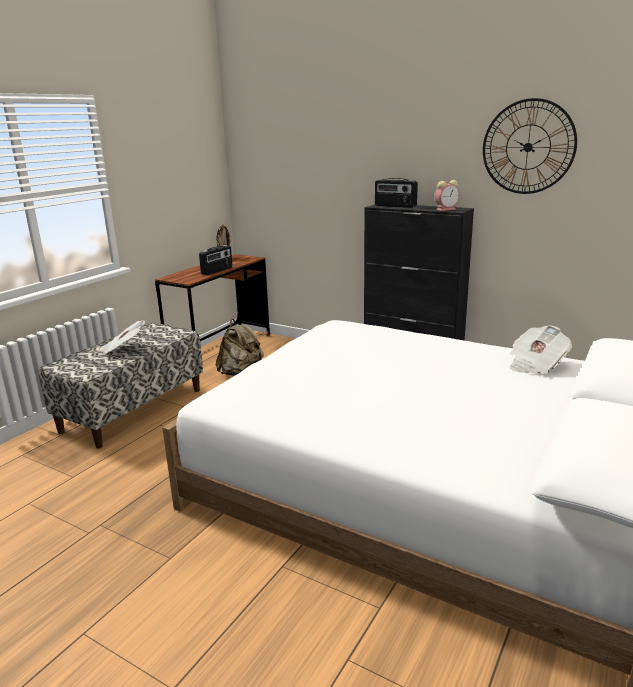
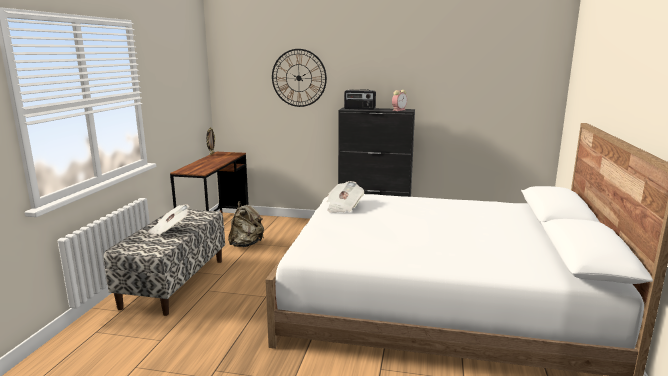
camera: 20 degrees left, 5 degrees down
(217, 271) = (217, 164): radio -> none
(528, 147) = (450, 68): wall clock -> wall clock (299, 78)
(535, 365) = (494, 208): newspaper -> newspaper (343, 207)

